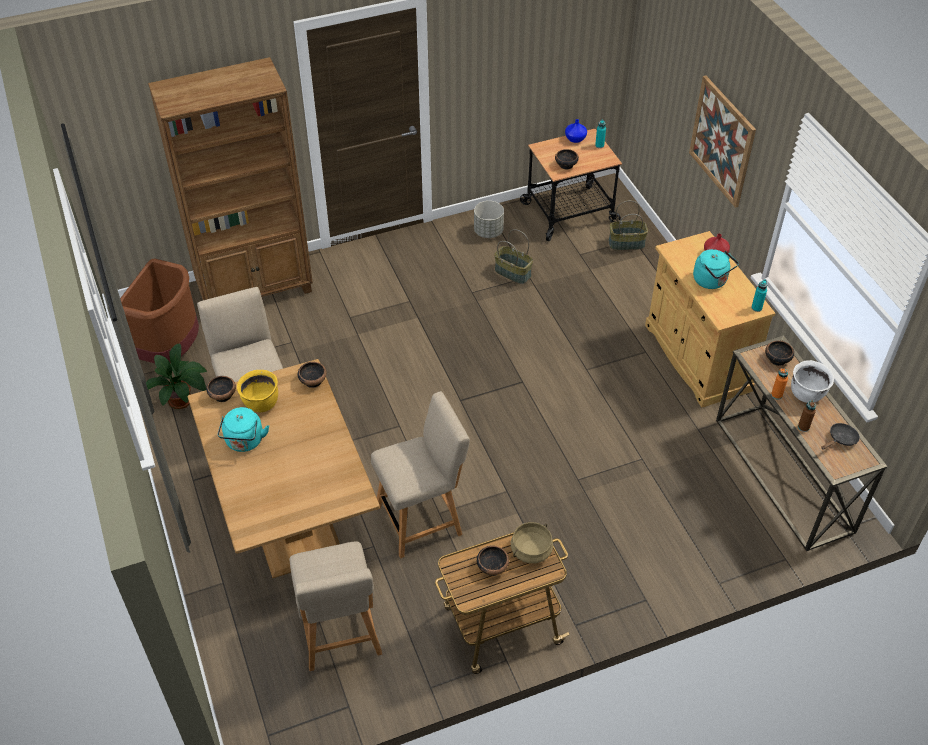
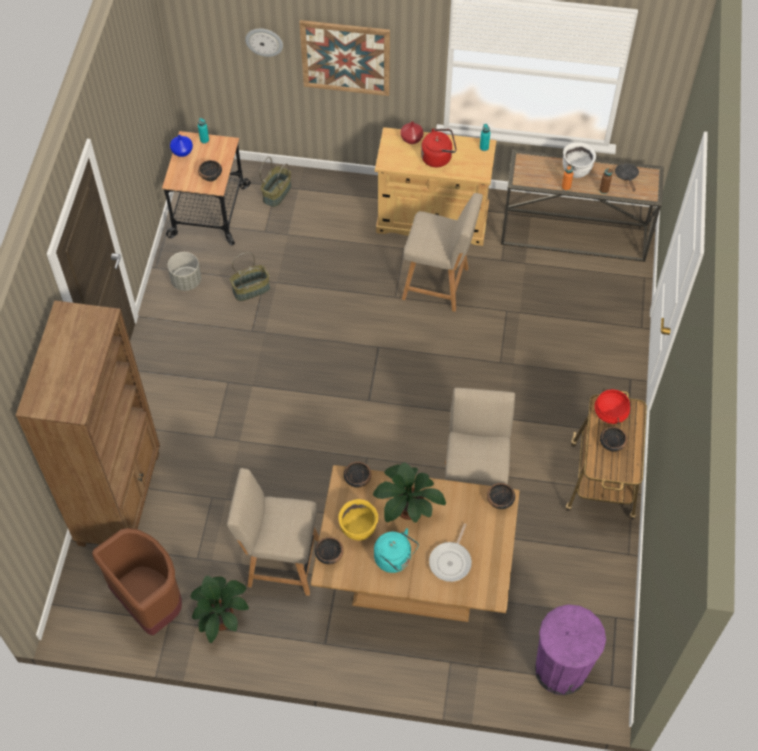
camera: 60 degrees left, 10 degrees up
(261, 680) = (560, 670): none -> purple trash can
(266, 484) = (451, 561): none -> frying pan
(305, 427) = (406, 507): none -> potted plant
(340, 636) = (550, 595): beige chair -> beige chair (439, 284)
(531, 550) = (610, 412): beige cooking pot -> red cooking pot
(681, 84) = (264, 41): none -> wall clock
(711, 281) = (438, 157): turquoise kettle -> red kettle
(777, 359) = (533, 167): bowl -> bowl (500, 501)

